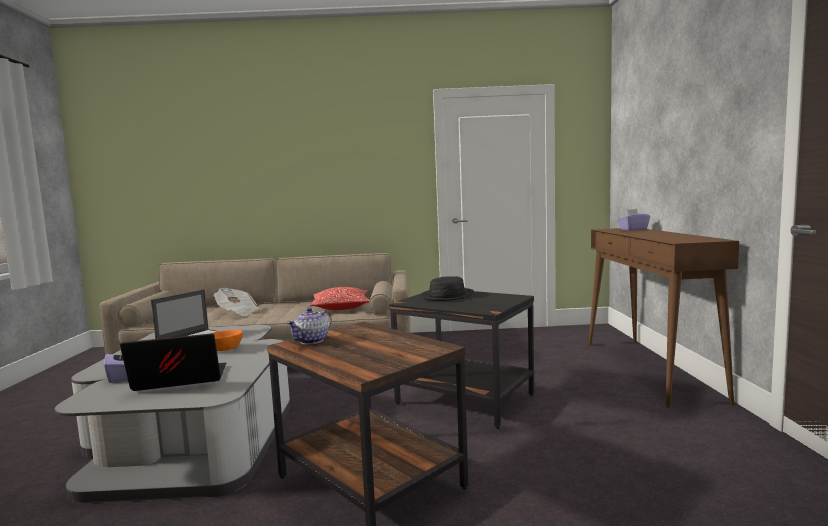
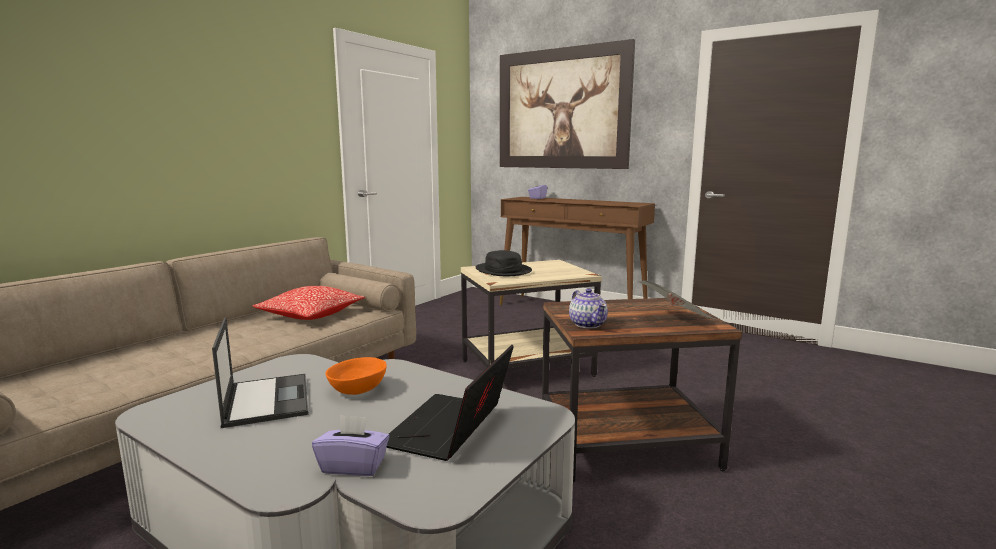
camera: 55 degrees left, 5 degrees up
(237, 312) = (166, 357): newspaper -> newspaper (676, 320)
(466, 399) = (527, 368): black side table -> beige side table
(666, 122) = (562, 109): none -> picture

